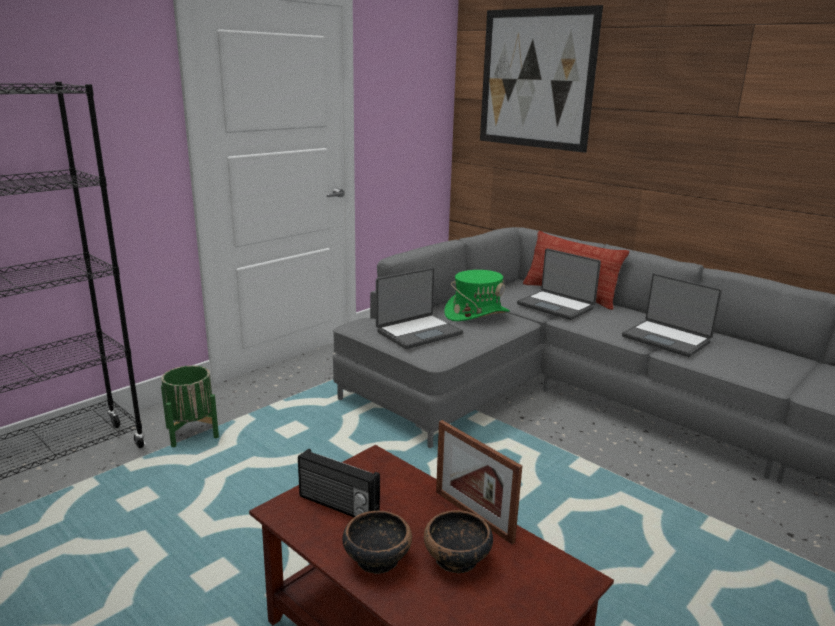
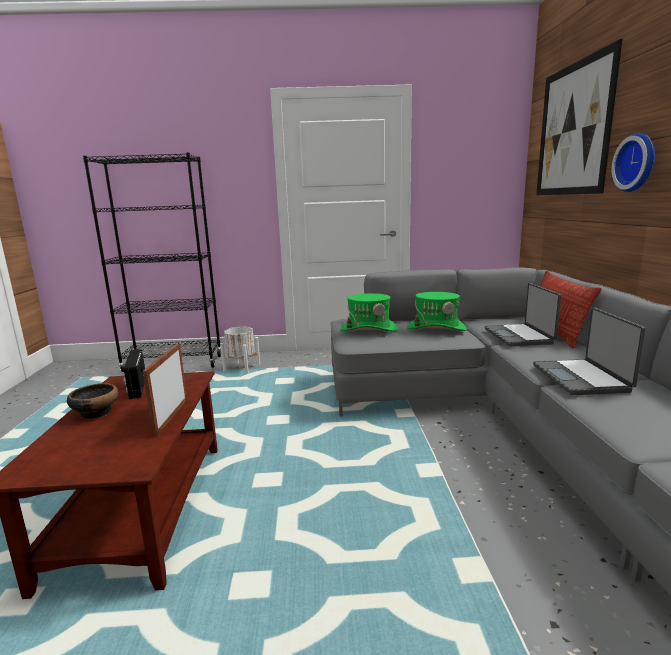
camera: 45 degrees right, 5 degrees down
(192, 432) = (241, 368): green planter -> white planter
(418, 332) = (369, 330): laptop -> green hat
(456, 559) = (118, 429): bowl -> none
(630, 130) = (637, 162): none -> wall clock

